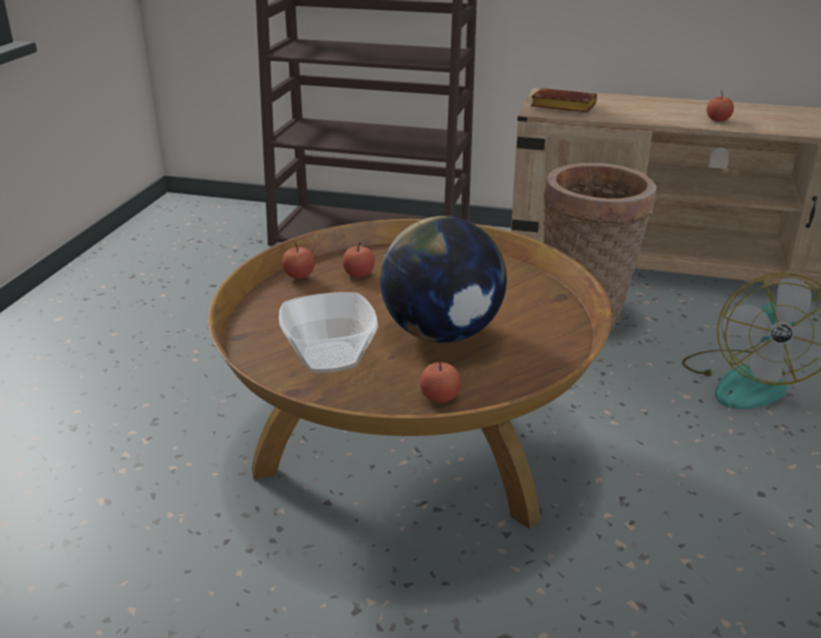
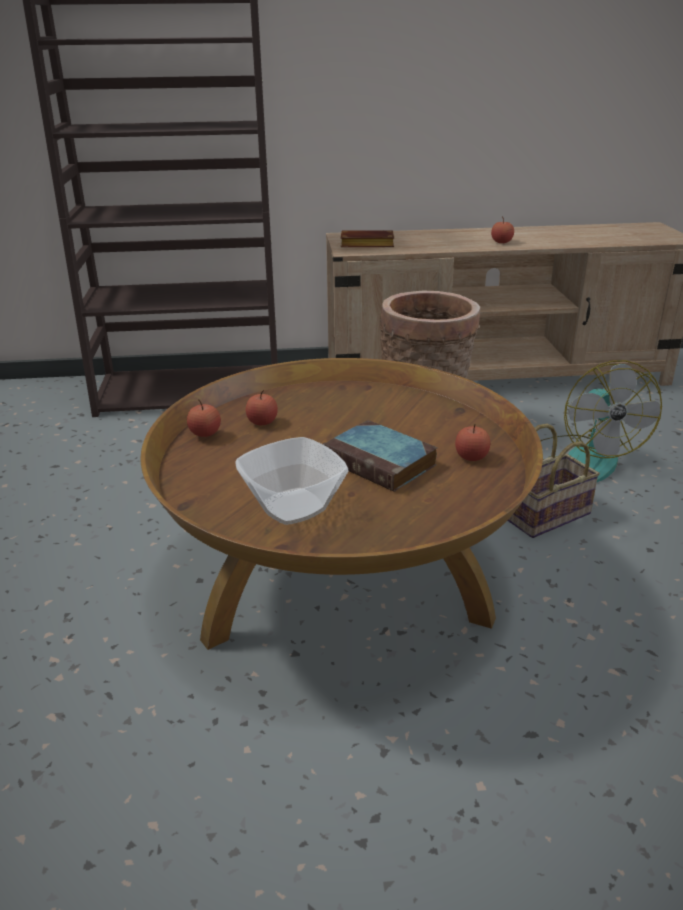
camera: 20 degrees left, 0 degrees up
(439, 397) = (424, 522): apple -> apple (471, 457)
(442, 334) = (382, 463): globe -> book
(665, 430) = (546, 514): none -> basket

